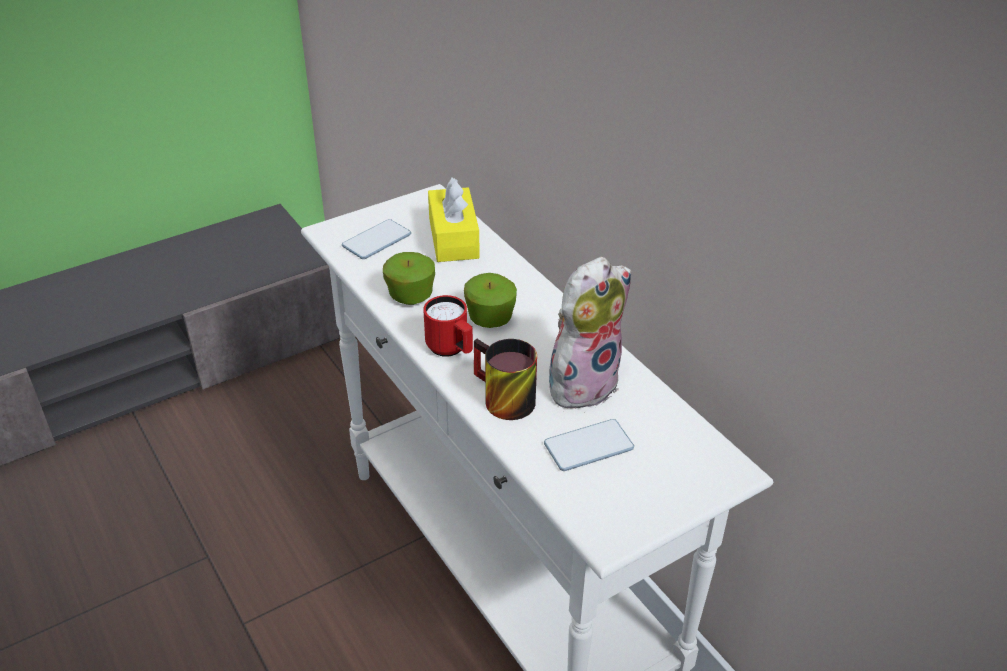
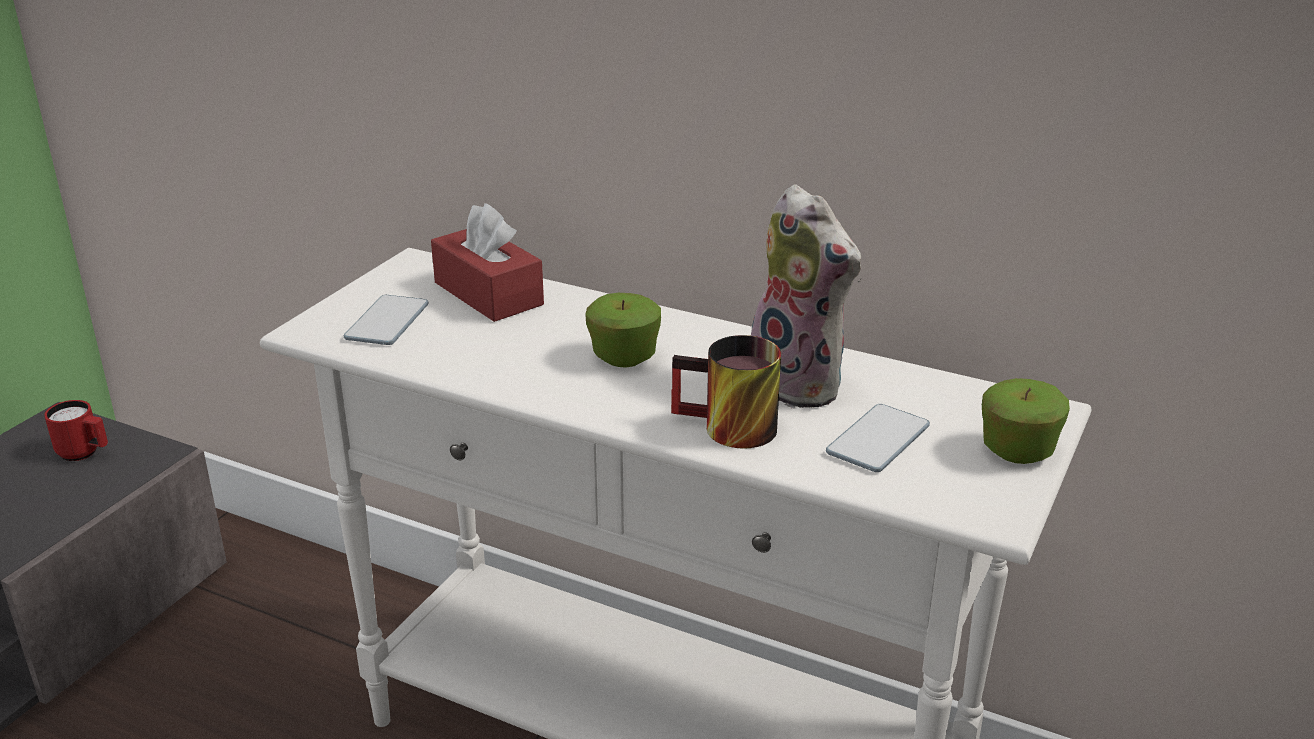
camera: 30 degrees left, 10 degrees down
(410, 296) = (497, 364): apple -> apple (1017, 451)
(451, 350) = (611, 401): red mug -> red mug (84, 453)
(453, 238) = (488, 294): yellow tissue box -> red tissue box
(582, 382) = (801, 384): plush toy -> plush toy turned 120 degrees clockwise

